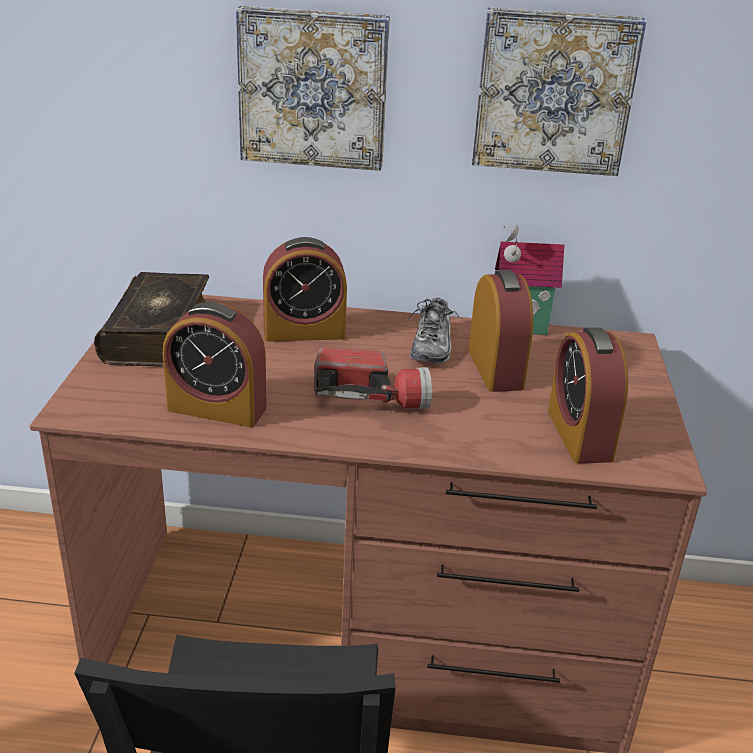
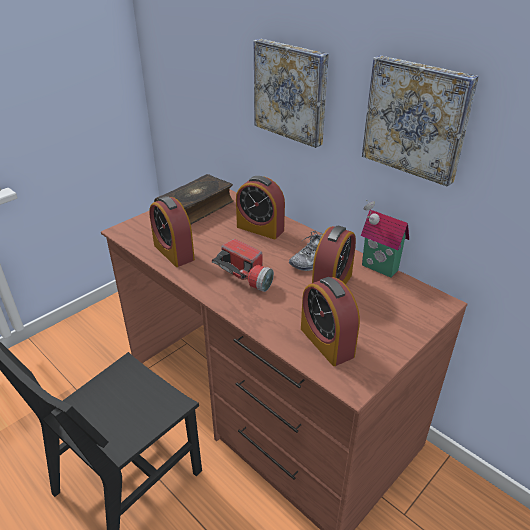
camera: 40 degrees right, 5 degrees up
(579, 435) = (326, 342): alarm clock -> alarm clock turned 60 degrees counterclockwise

